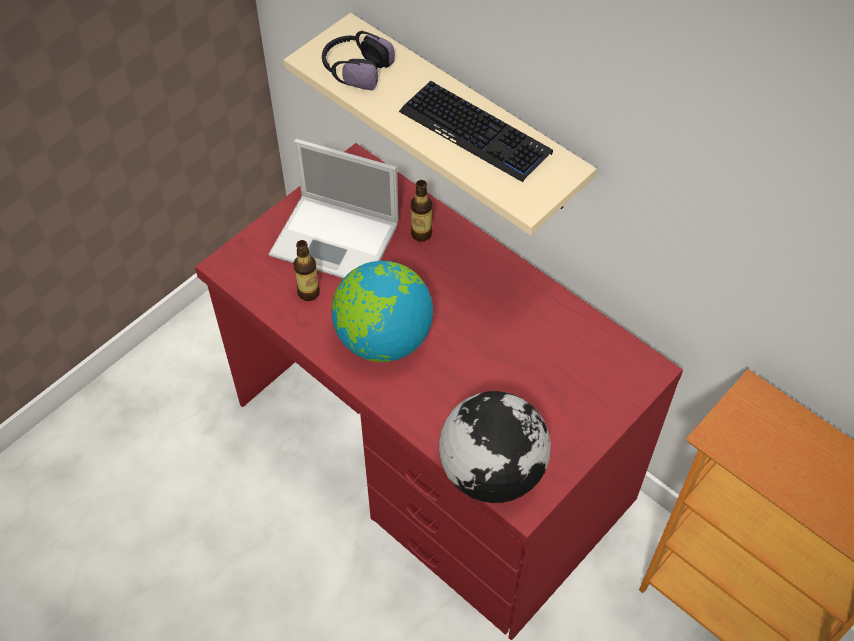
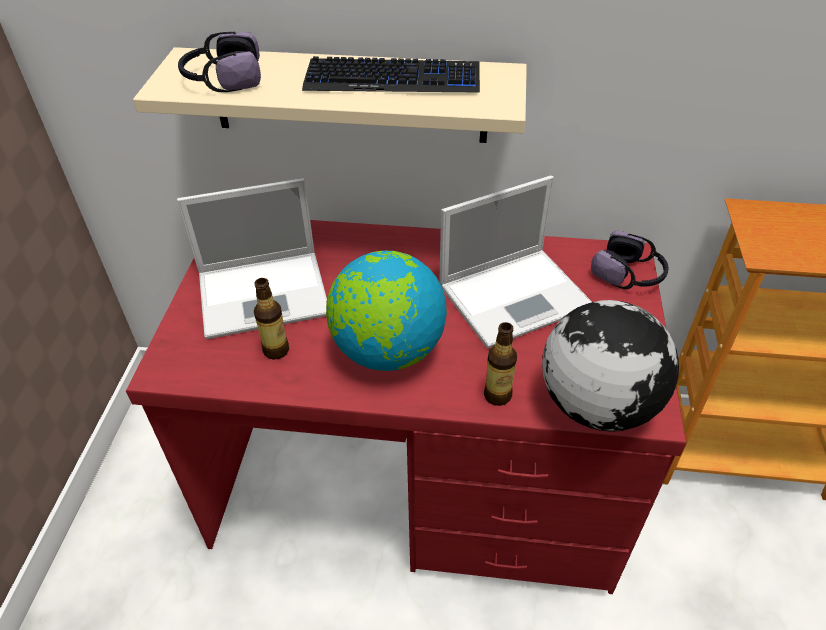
camera: 35 degrees left, 10 degrees down
(421, 234) = (343, 252): bottle -> bottle (497, 395)
(519, 350) = (517, 295): none -> laptop
(629, 387) = (629, 275): none -> headphones

